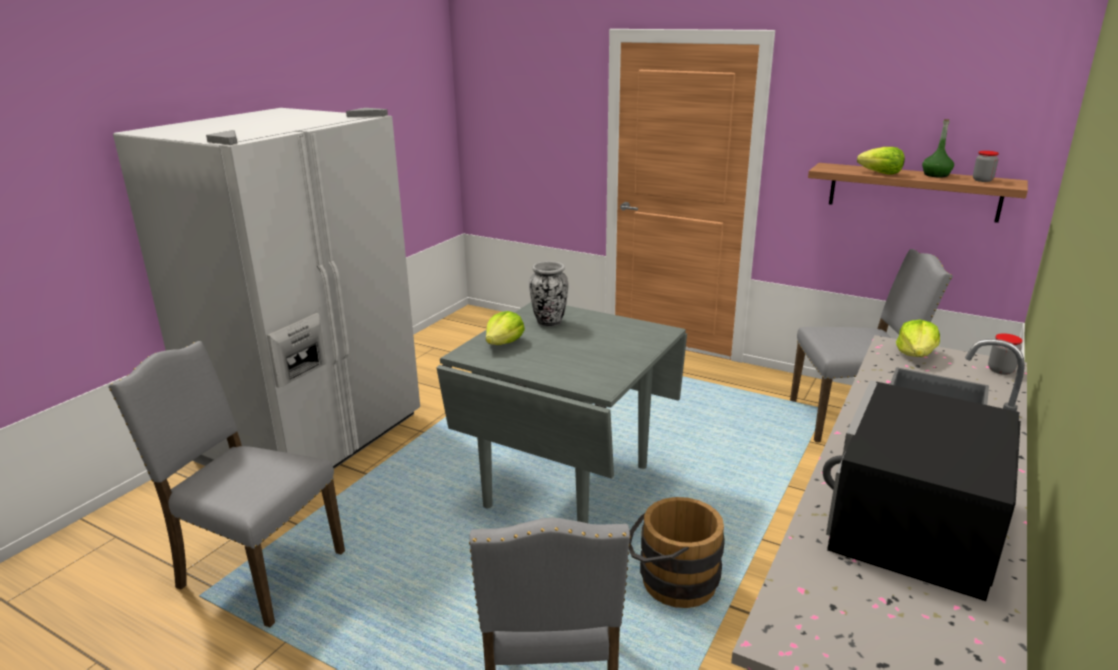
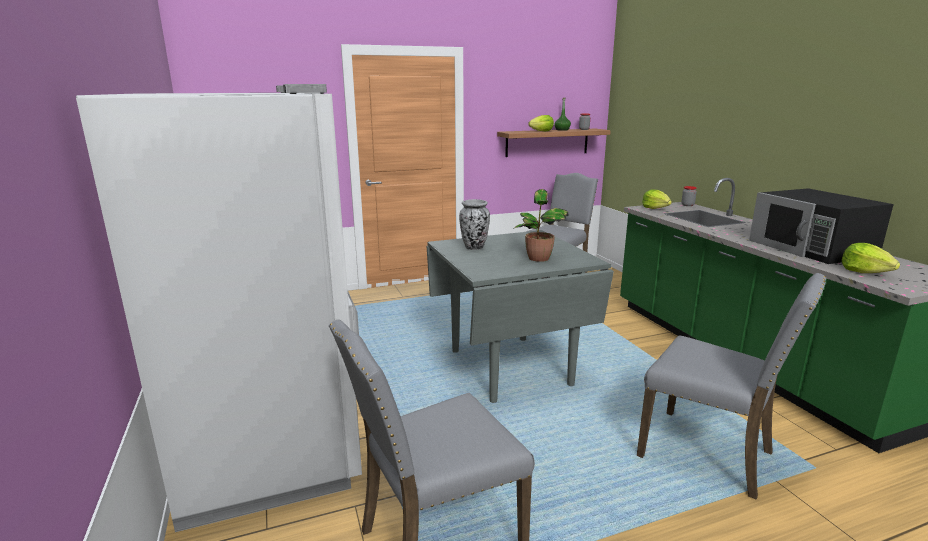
camera: 50 degrees left, 5 degrees down
(504, 343) = (484, 263): lettuce -> lettuce (865, 272)
(562, 361) = (539, 259): none -> potted plant
(671, 581) = (636, 376): brown bucket -> none

